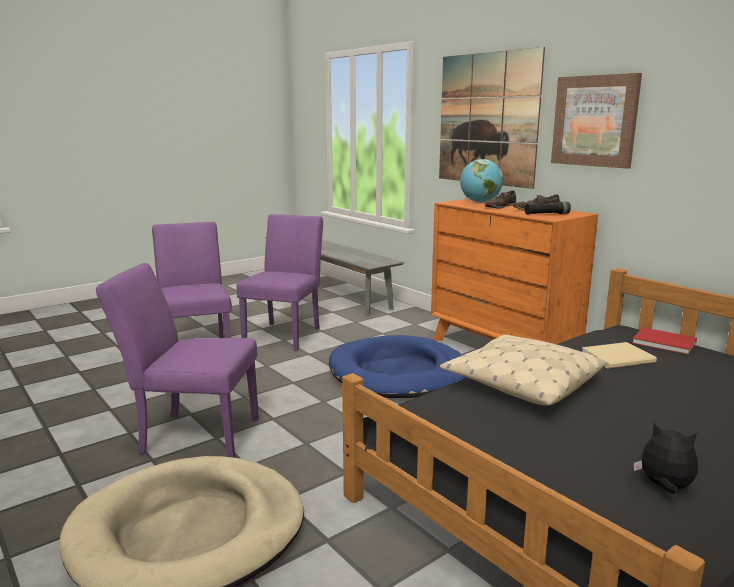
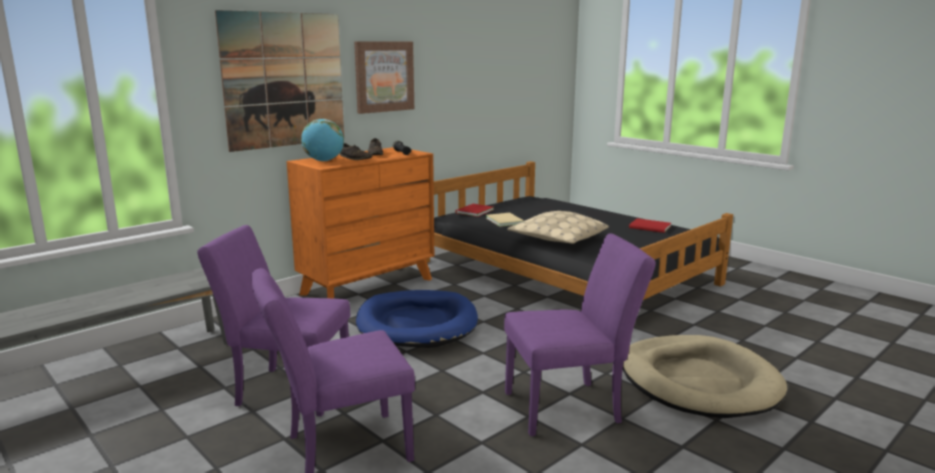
camera: 95 degrees left, 0 degrees up
(191, 435) = (571, 406): purple chair -> purple chair turned 105 degrees counterclockwise
(664, 487) = (650, 227): plush toy -> red book

